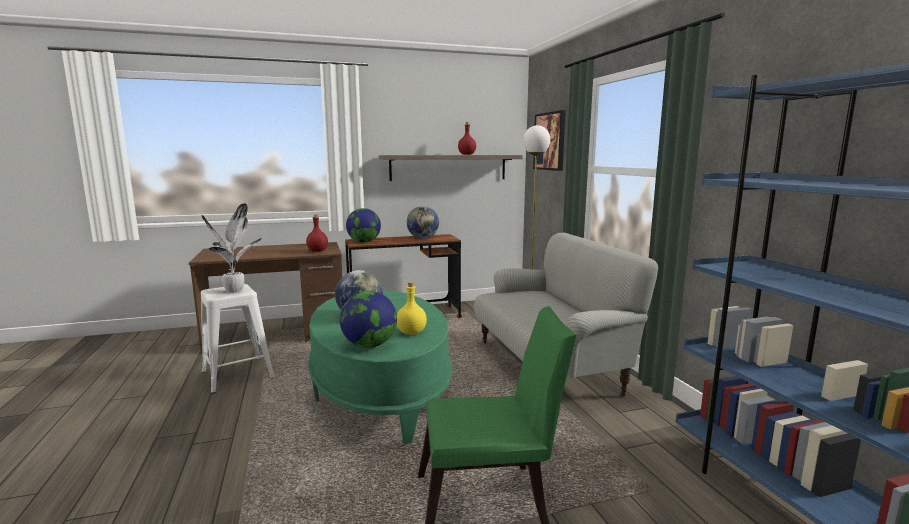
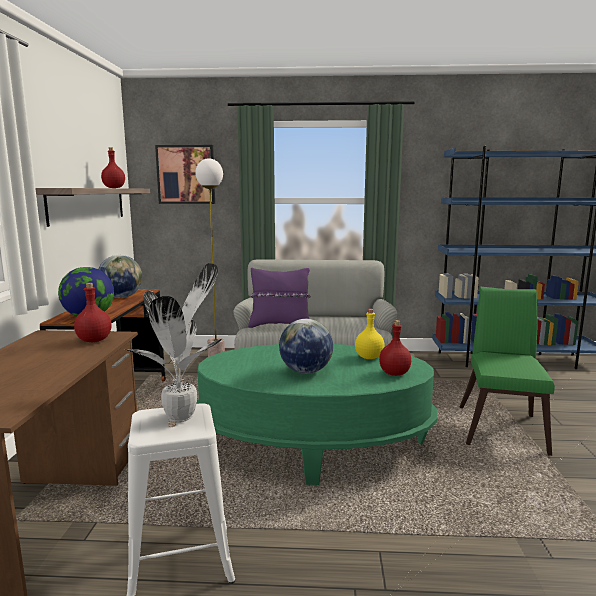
camera: 70 degrees left, 0 degrees up
(369, 345) = (395, 373): globe -> red bottle
(513, 300) = (280, 325): none -> purple pillow

